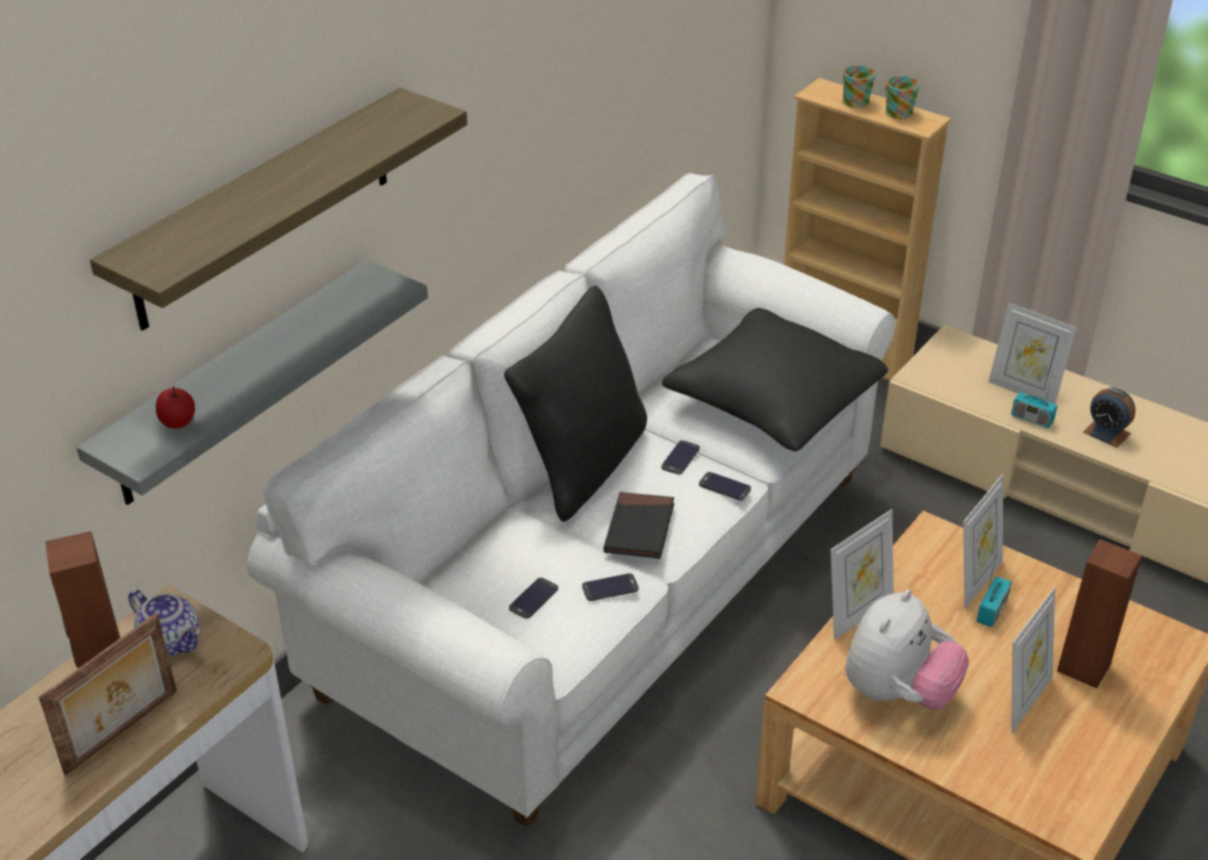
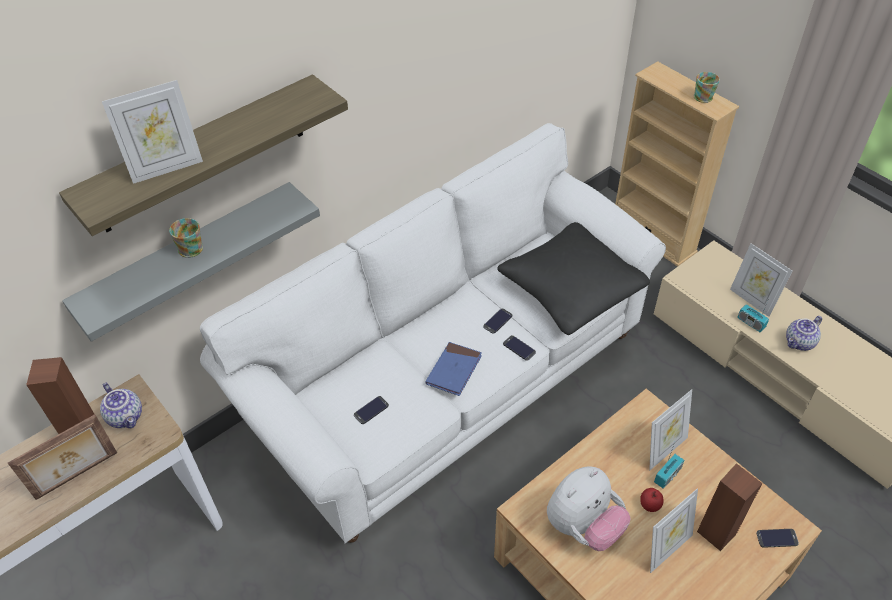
camera: 15 degrees right, 10 degrees up
(178, 422) = (127, 291): apple -> apple (650, 505)
(582, 465) = (434, 315): black pillow -> none
(610, 588) = (421, 411): phone -> phone (777, 538)
(639, 529) = (454, 370): black book -> blue book
(854, 100) = (675, 82): mug -> mug (191, 246)
(857, 614) = (576, 459): picture frame -> picture frame (166, 168)
(1106, 433) = (800, 343): alarm clock -> teapot

